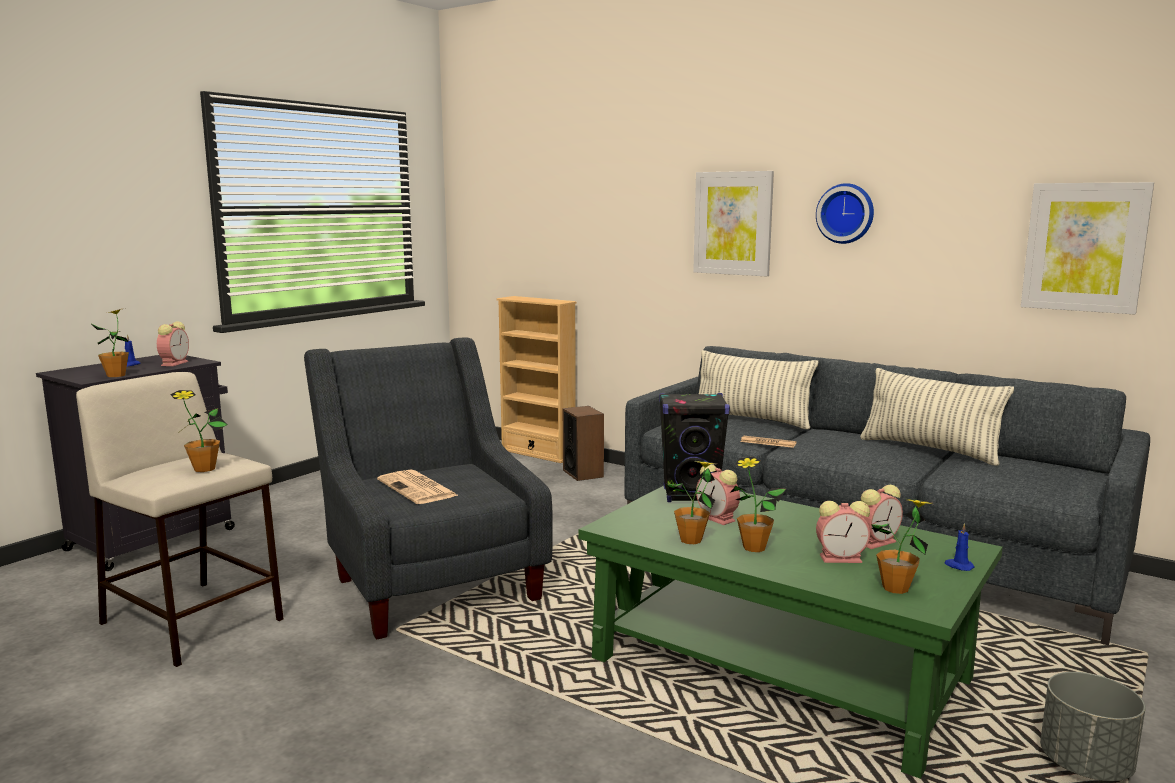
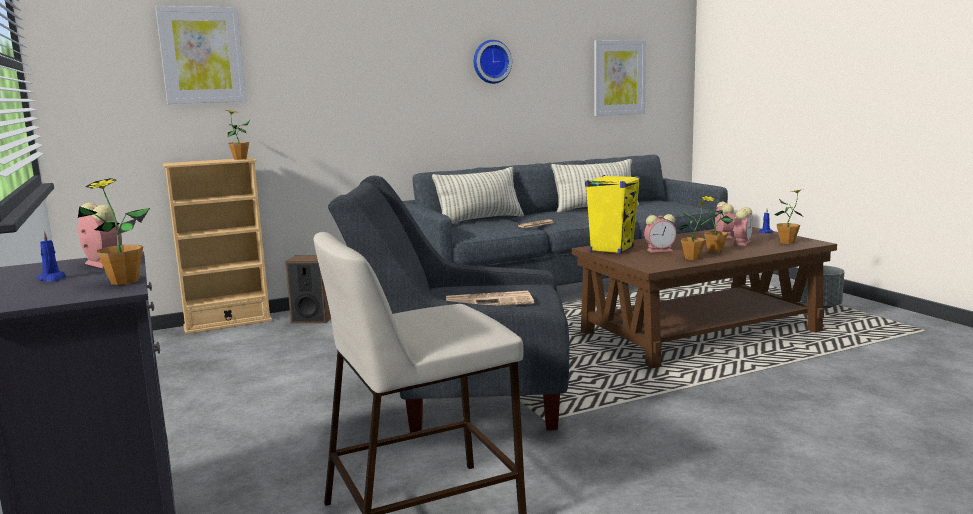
camera: 60 degrees left, 0 degrees up
(204, 469) = (464, 314): potted plant -> potted plant (240, 159)
(691, 495) = (611, 249): black speaker -> yellow speaker
(733, 223) = (406, 72): picture -> picture (202, 55)
(780, 669) = (700, 332): green coffee table -> brown coffee table

